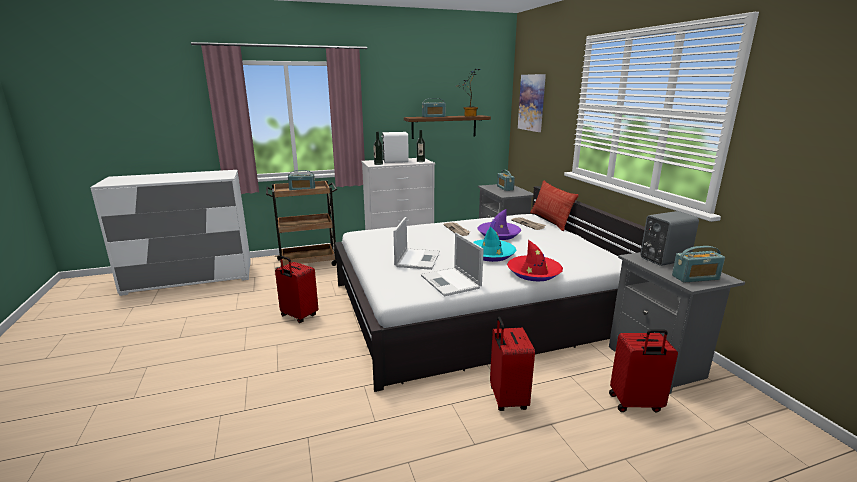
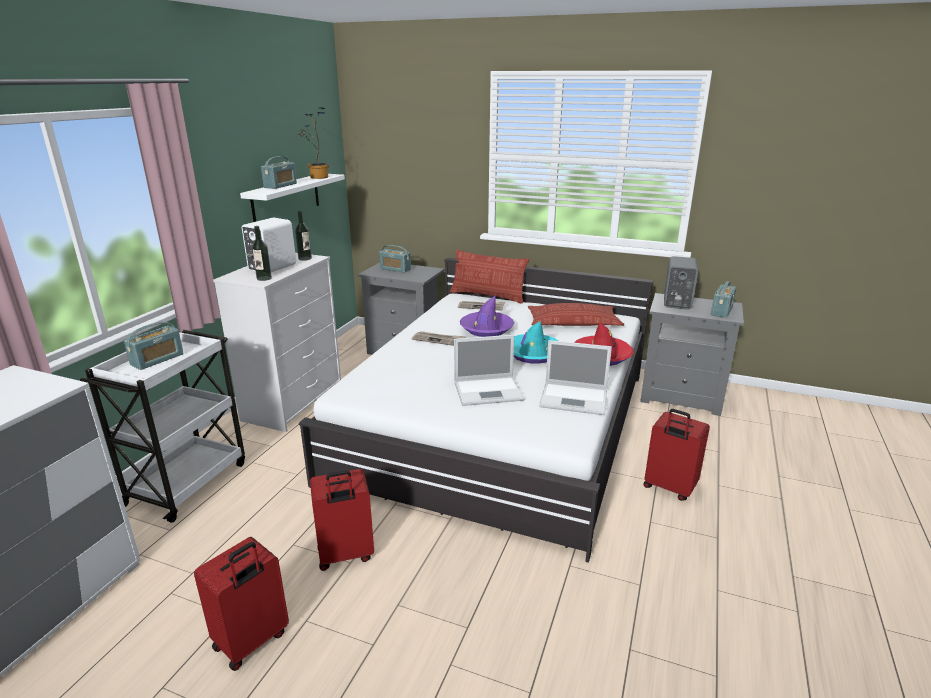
camera: 50 degrees left, 5 degrees up
(308, 262) = (188, 482): brown cart -> white cart
(417, 259) = (489, 391): laptop -> laptop turned 120 degrees clockwise
(444, 127) = (286, 198): brown shelf -> white shelf
(532, 102) = (393, 151): picture -> none
(569, 251) = (573, 322): none -> pillow
(635, 404) = (722, 435): red suitcase -> red suitcase (252, 641)

